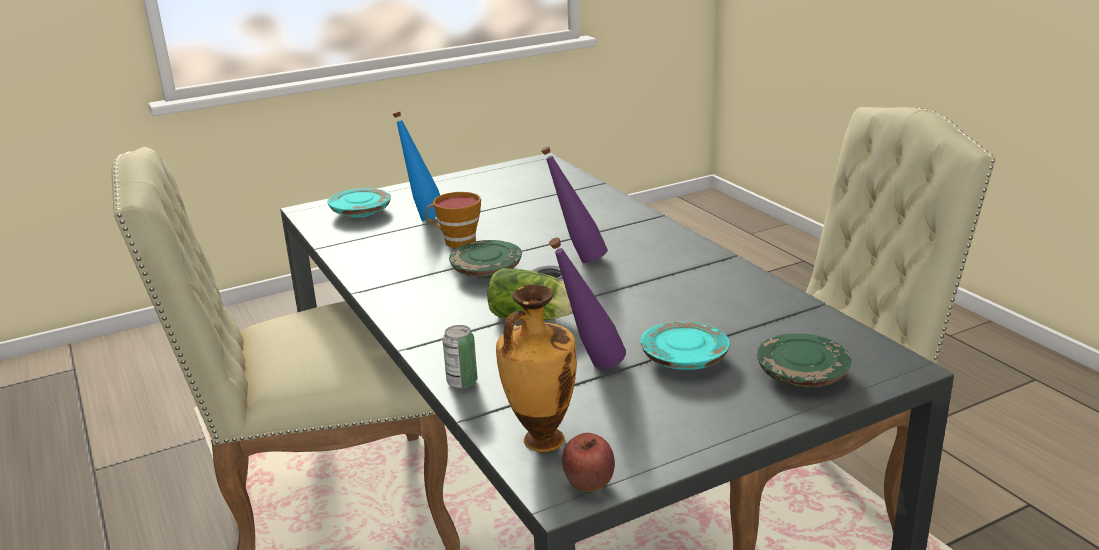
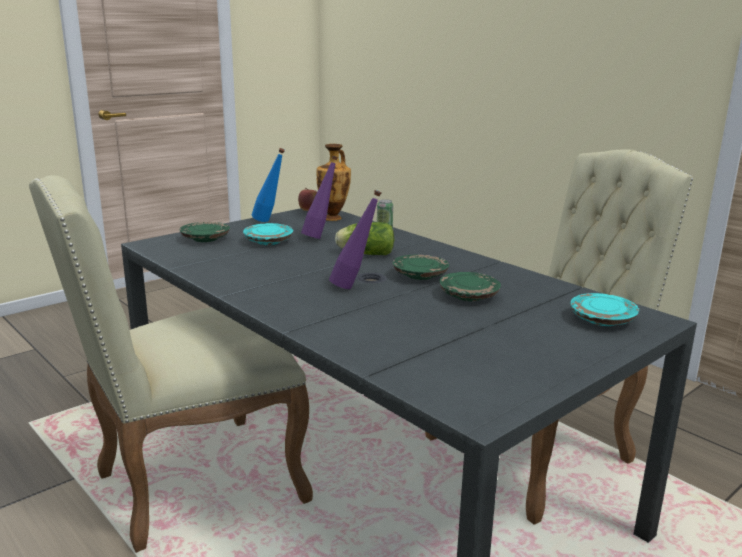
camera: 165 degrees right, 5 degrees down
(423, 217) = (530, 317): blue bottle -> blue bottle (269, 221)
(456, 242) = (469, 296): cup -> green plate

